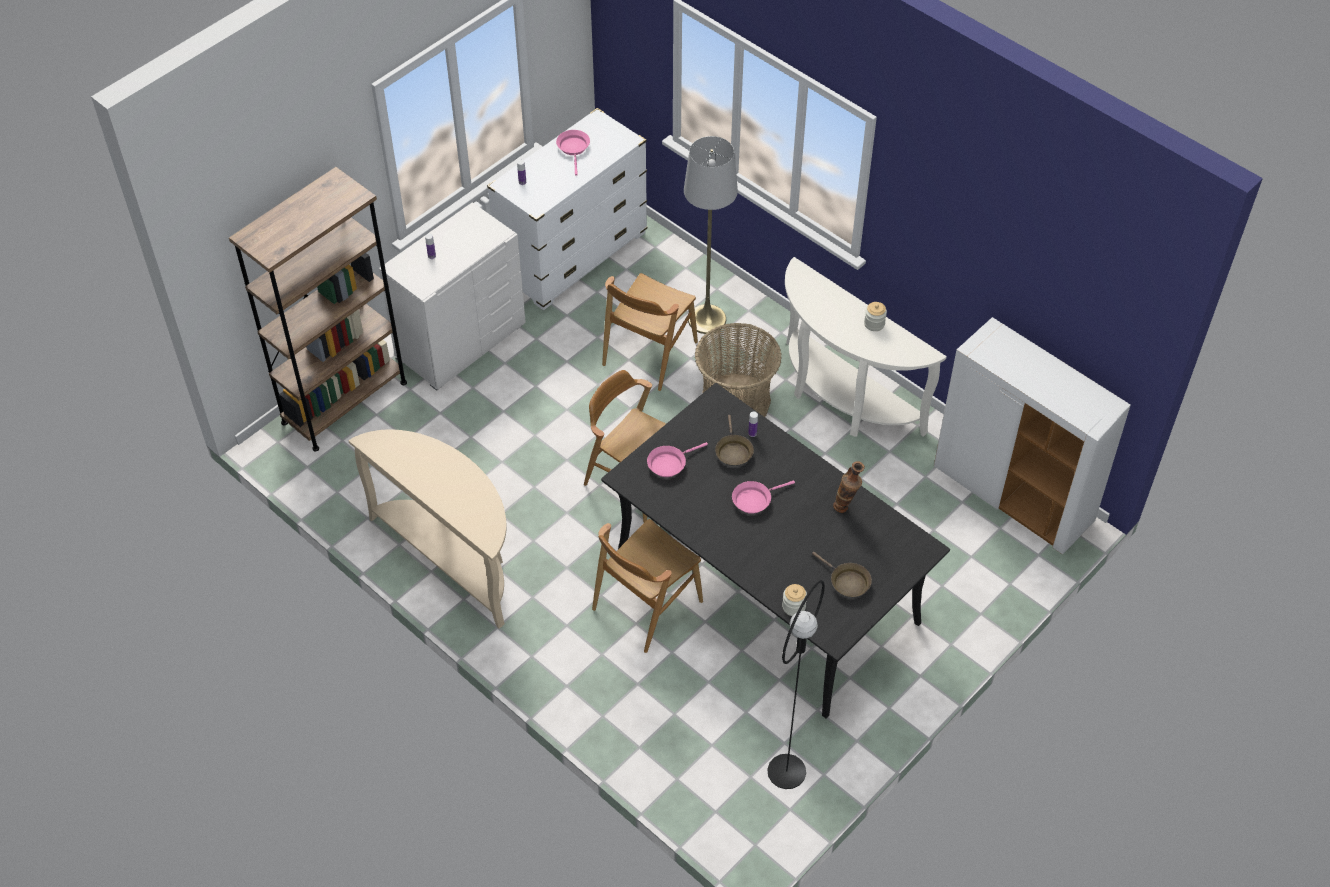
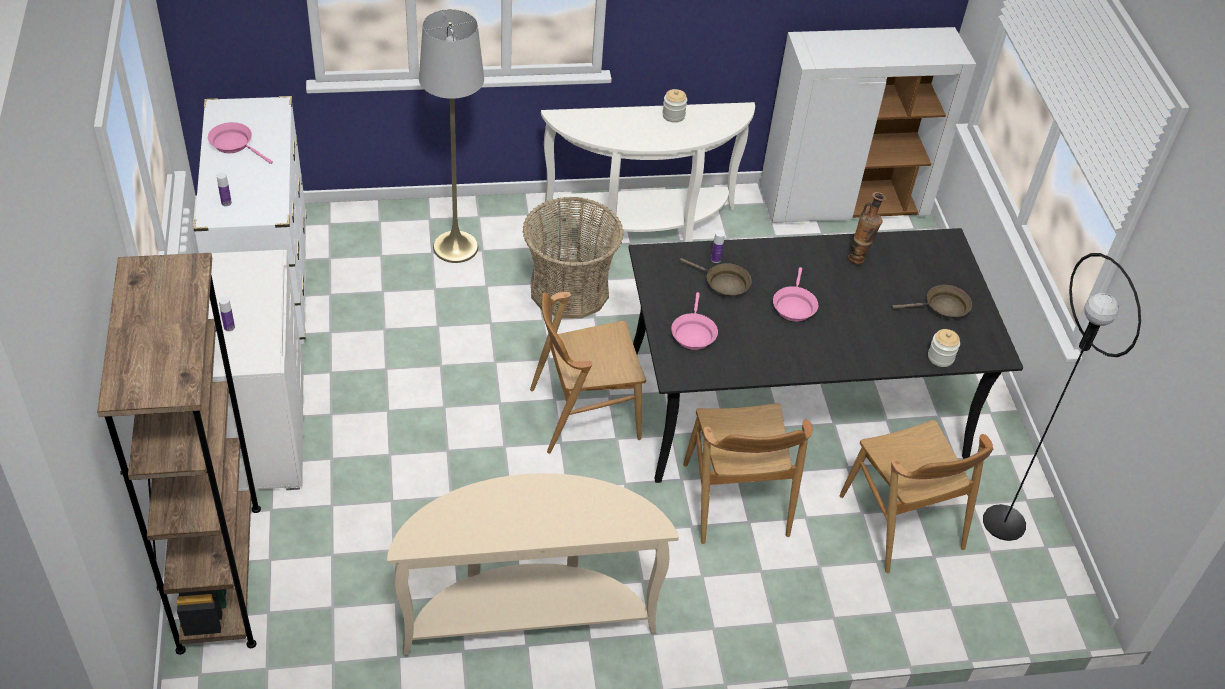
camera: 55 degrees left, 5 degrees down
(649, 353) = (447, 308): brown chair -> brown chair (901, 522)

